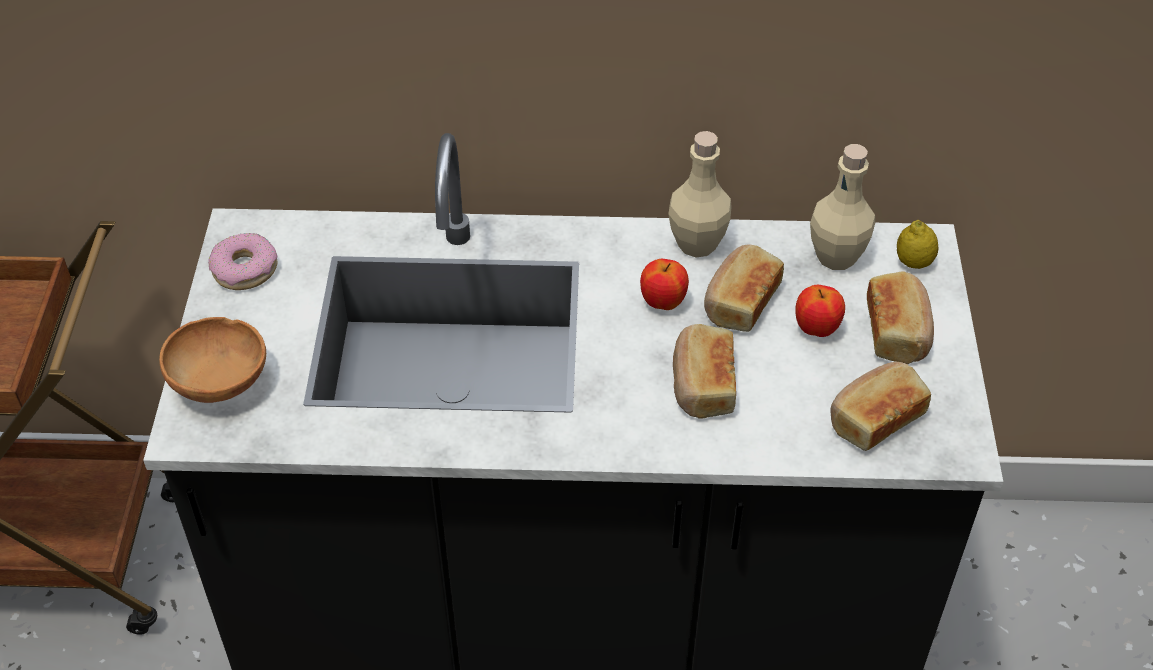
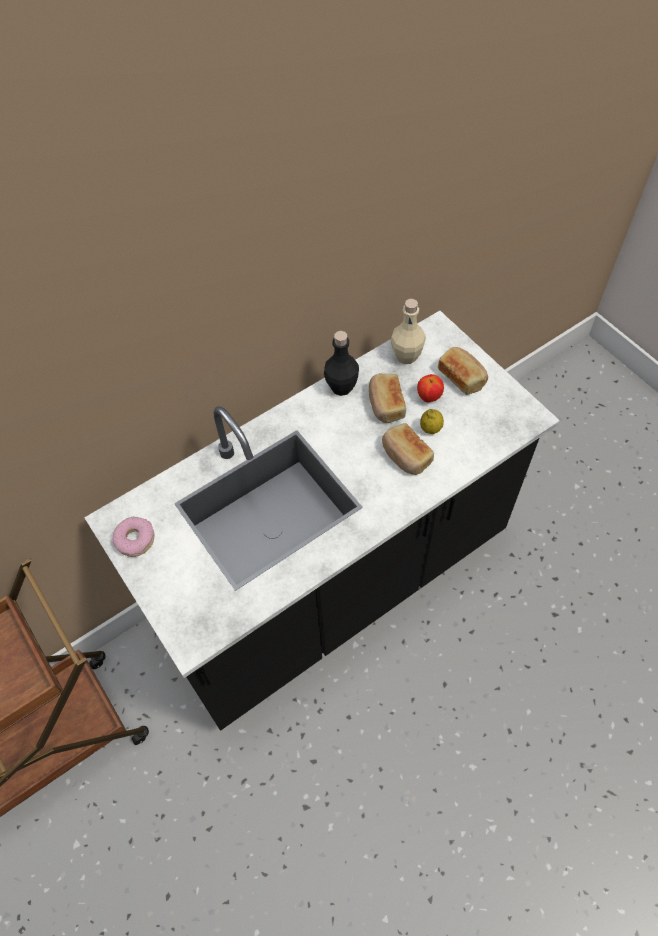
camera: 35 degrees left, 10 degrees up
(222, 381) = (182, 606): brown bowl -> none
(663, 303) = (353, 426): apple -> none
(697, 243) = (341, 387): beige bottle -> black bottle
(874, 418) = (488, 424): bread -> none
(913, 262) = (440, 339): lemon -> lemon (430, 429)

